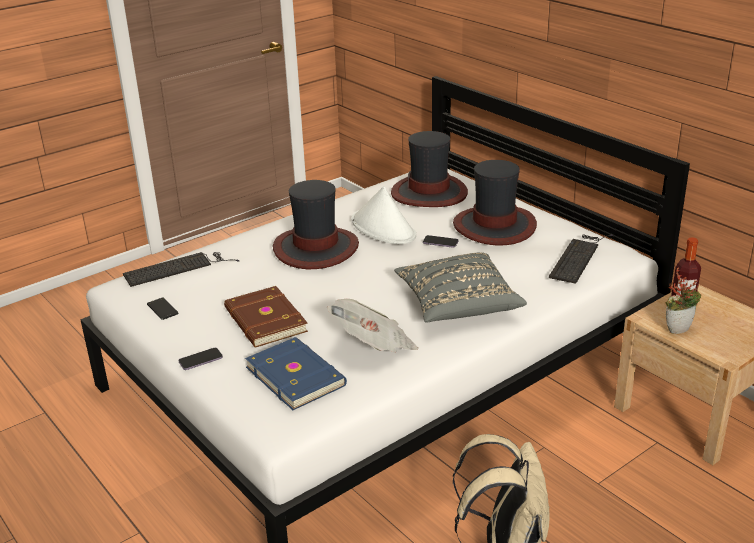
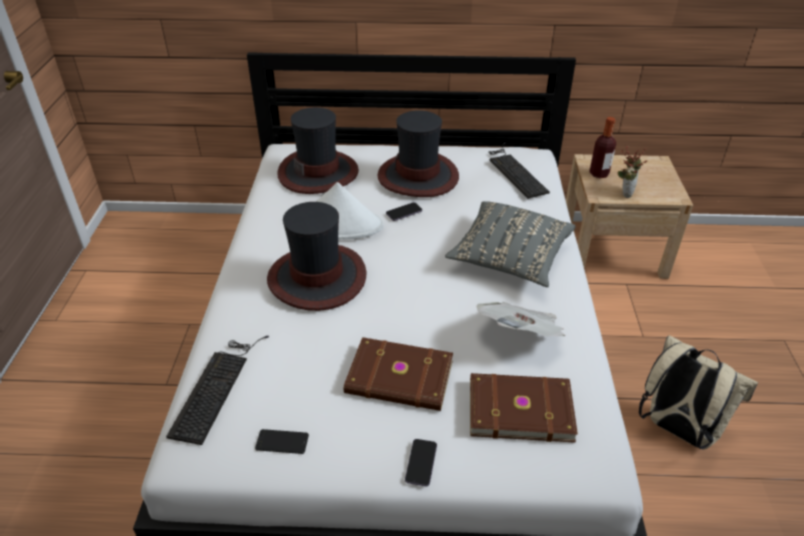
camera: 50 degrees left, 10 degrees up
(296, 375) = (519, 408): blue book -> brown book

